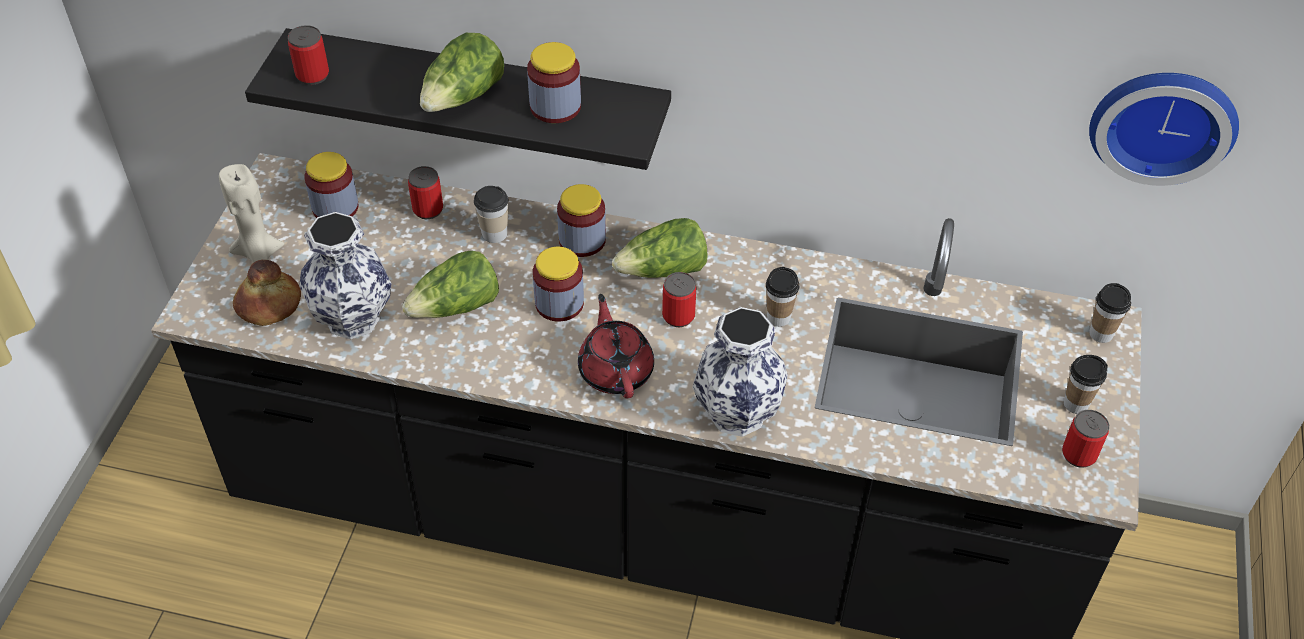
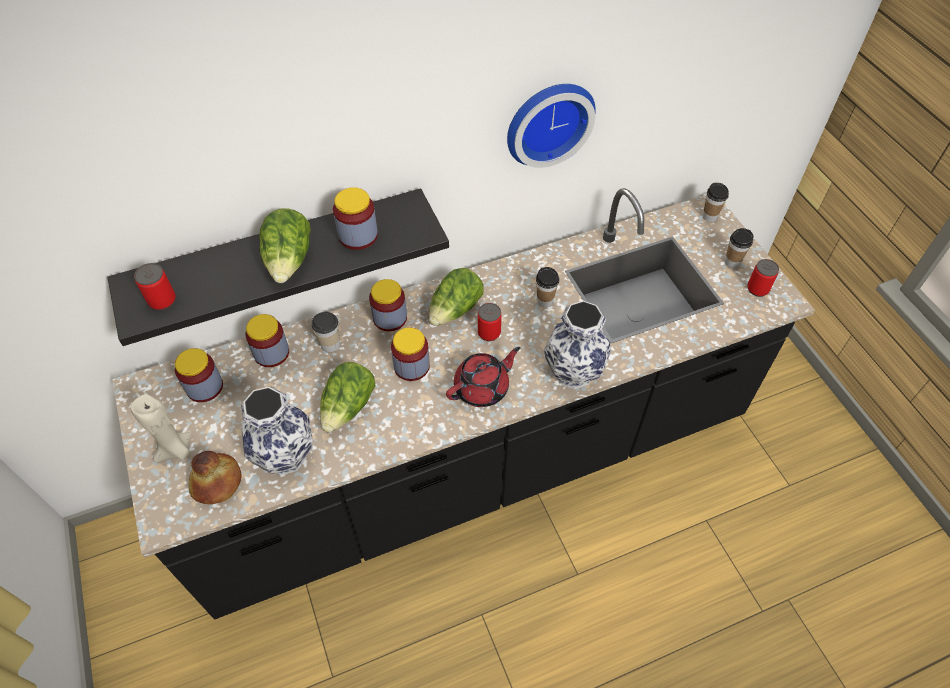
camera: 35 degrees left, 5 degrees up
(428, 209) = (271, 353): can -> jar
(616, 370) = (482, 388): red teapot -> red teapot turned 105 degrees clockwise
(1162, 120) = (725, 71): wall clock -> wall clock (547, 121)

